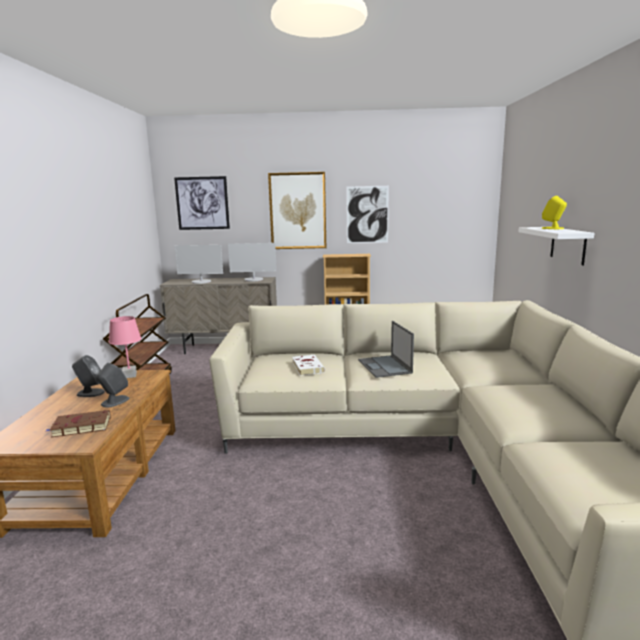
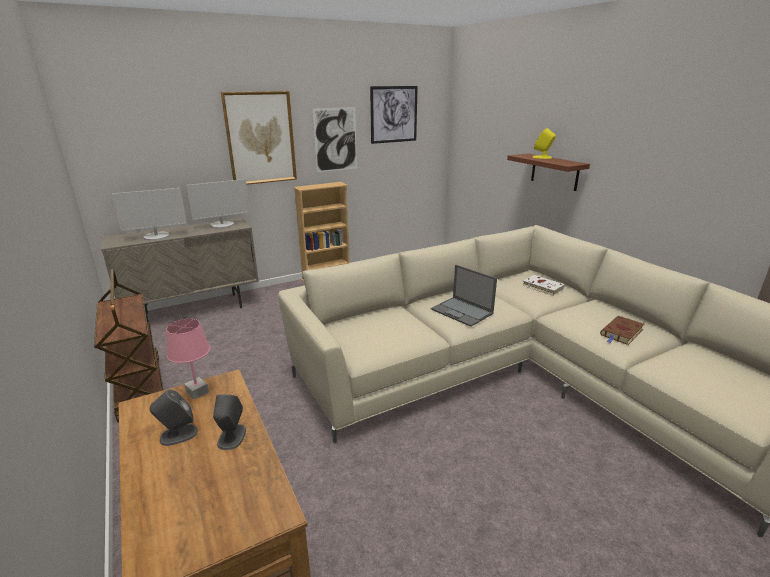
camera: 30 degrees left, 10 degrees up
(80, 427) = (237, 491): brown book -> brown book (621, 333)
(202, 203) = (134, 132): picture -> picture (394, 114)
(307, 367) = (396, 329): white book -> white book (541, 287)
(568, 245) = (554, 172): white shelf -> brown shelf

